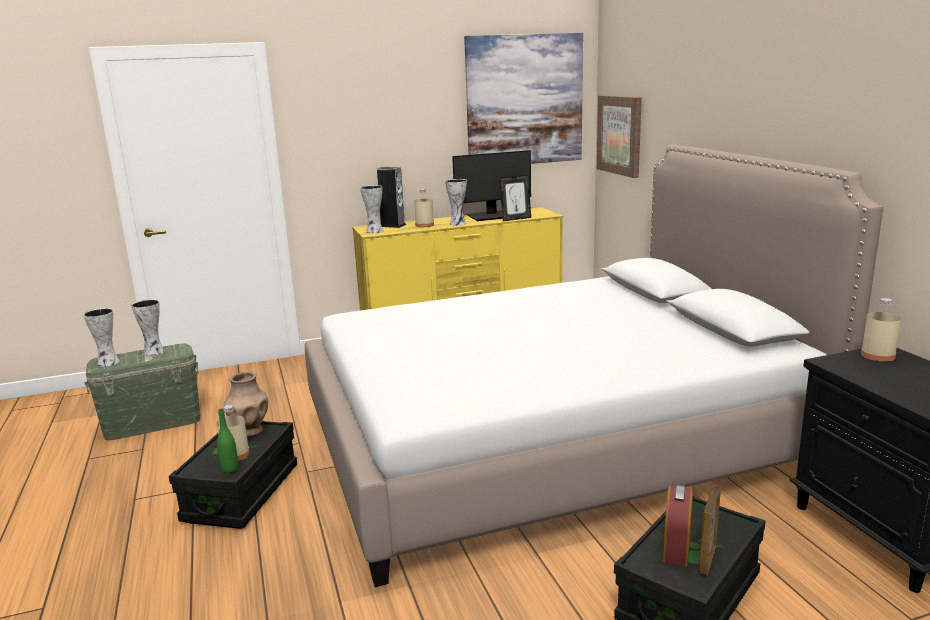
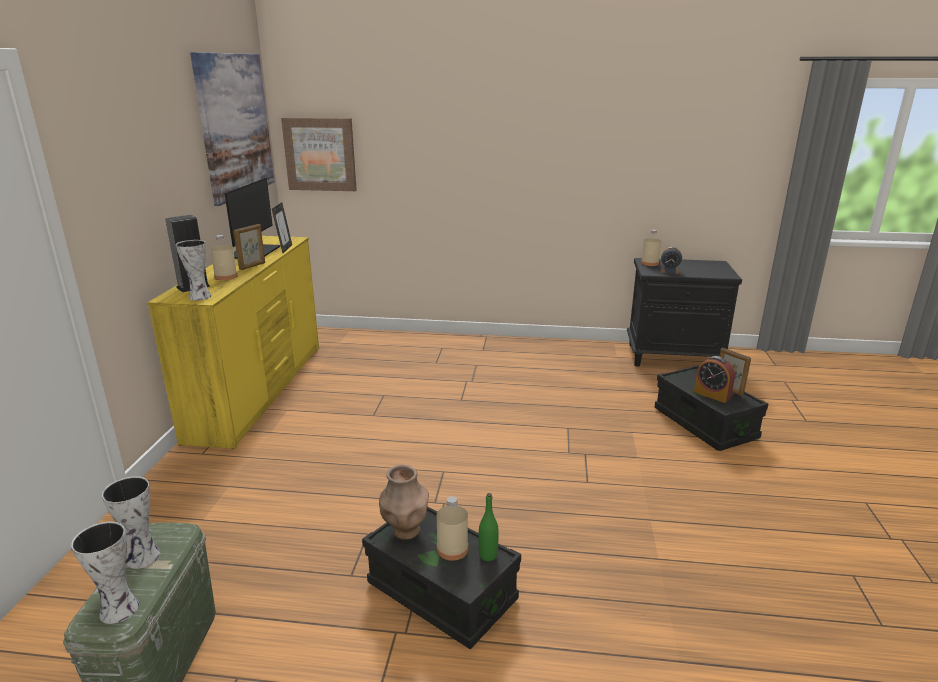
camera: 65 degrees left, 5 degrees up
(458, 223) = (252, 266): vase -> picture frame
(552, 440) = (496, 407): bed -> none
(867, 372) = (669, 271): none -> alarm clock

